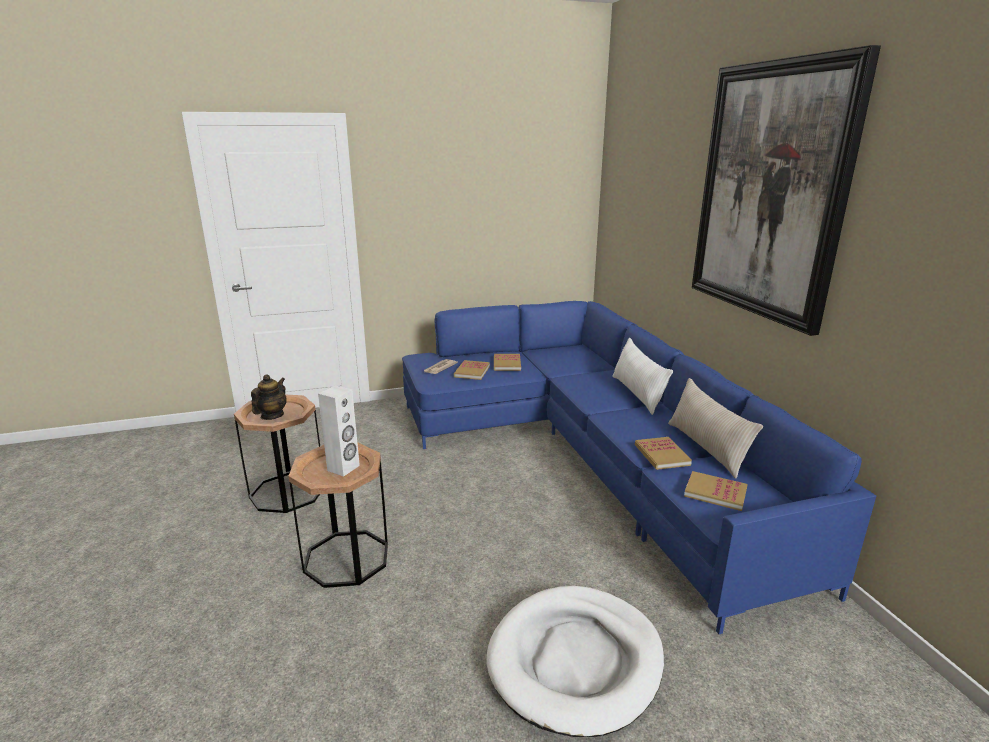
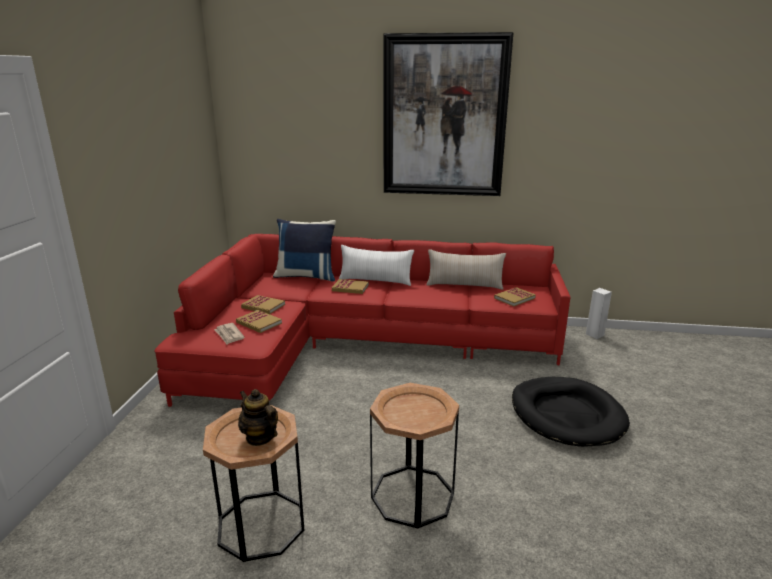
camera: 65 degrees left, 0 degrees up
(344, 468) = (416, 407): white speaker -> white speaker (595, 334)
(575, 661) = (566, 415): white dog bed -> black dog bed
(586, 454) = (357, 344): blue sofa -> red sofa
(600, 361) = (306, 276): none -> blue pillow
(661, 455) = (464, 298): book -> book (350, 288)

